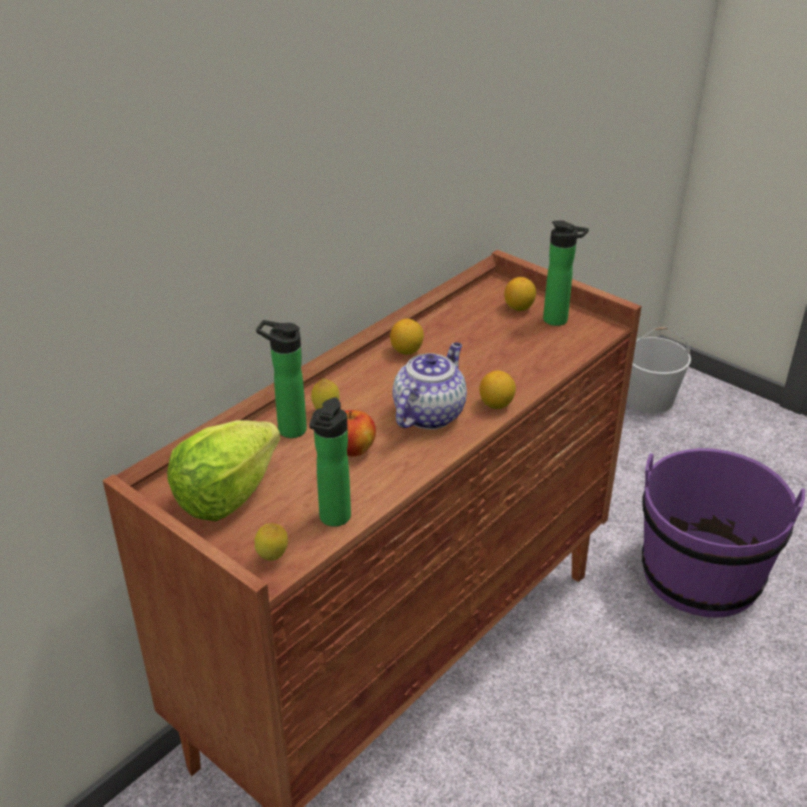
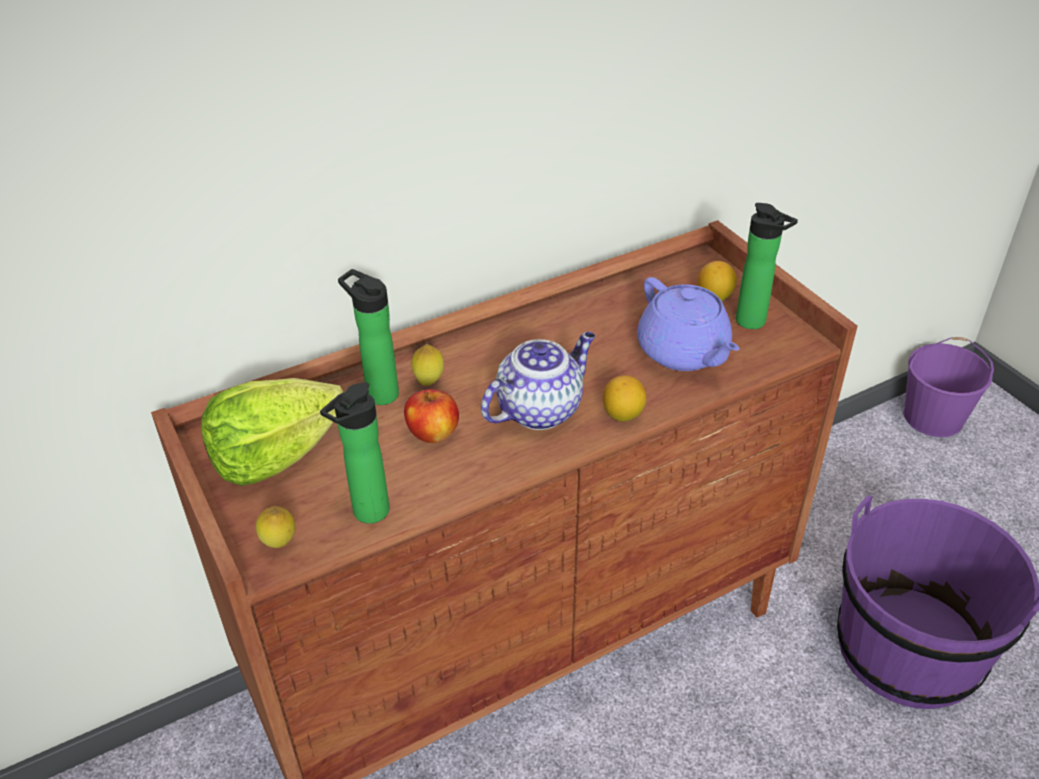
camera: 20 degrees right, 5 degrees up
(407, 351) = (556, 326): lemon -> none
(518, 351) = (684, 352): none -> purple teapot
(648, 399) = (932, 417): white bucket -> purple bucket

